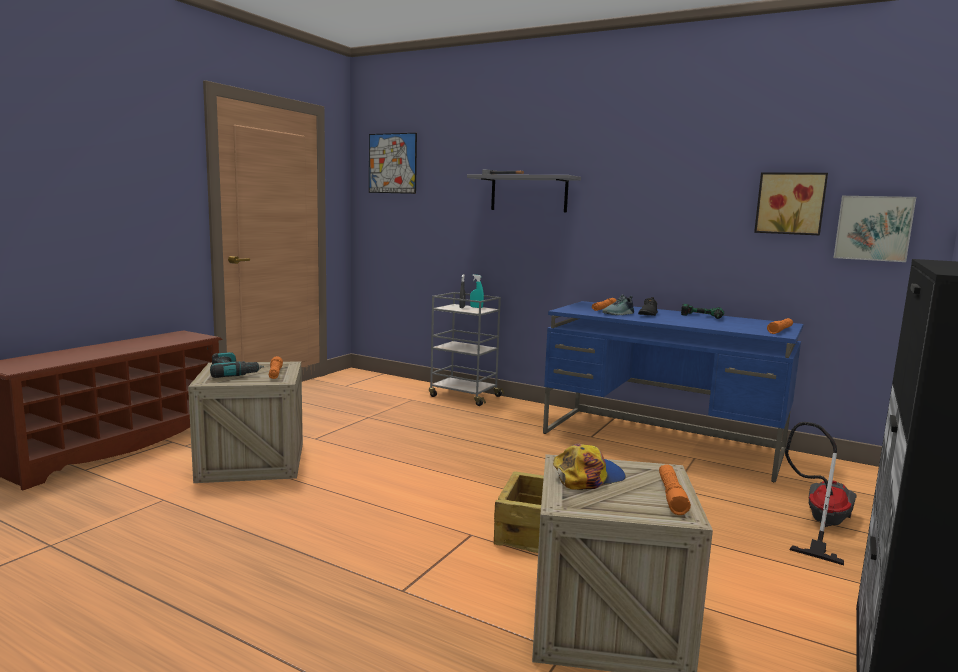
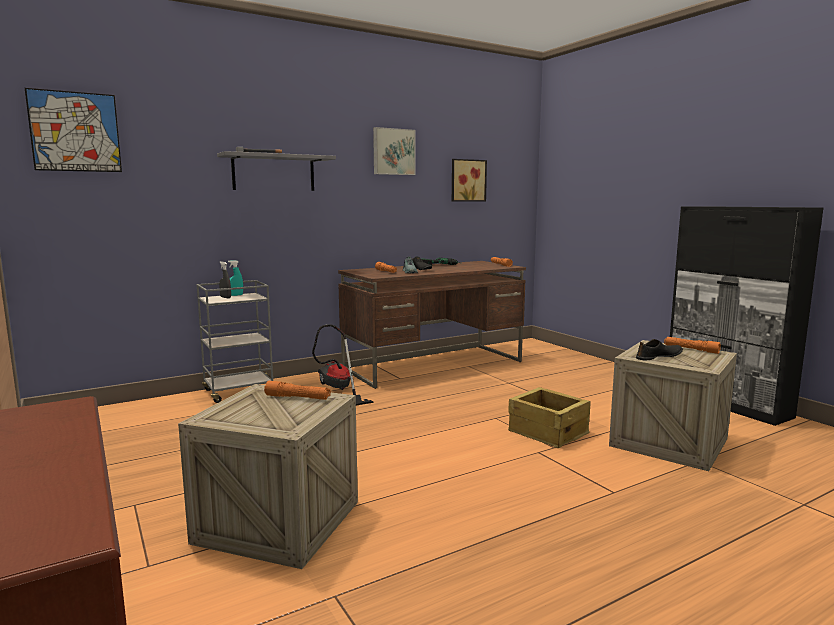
camera: 60 degrees left, 0 degrees up
(233, 373) = (264, 415): power drill -> none
(587, 476) = (659, 357): cap -> black shoe
(662, 442) = (434, 365): blue desk -> brown desk
(820, 524) = (578, 370): vacuum cleaner -> vacuum cleaner (338, 390)
(873, 228) = (506, 195): picture -> picture (393, 152)

